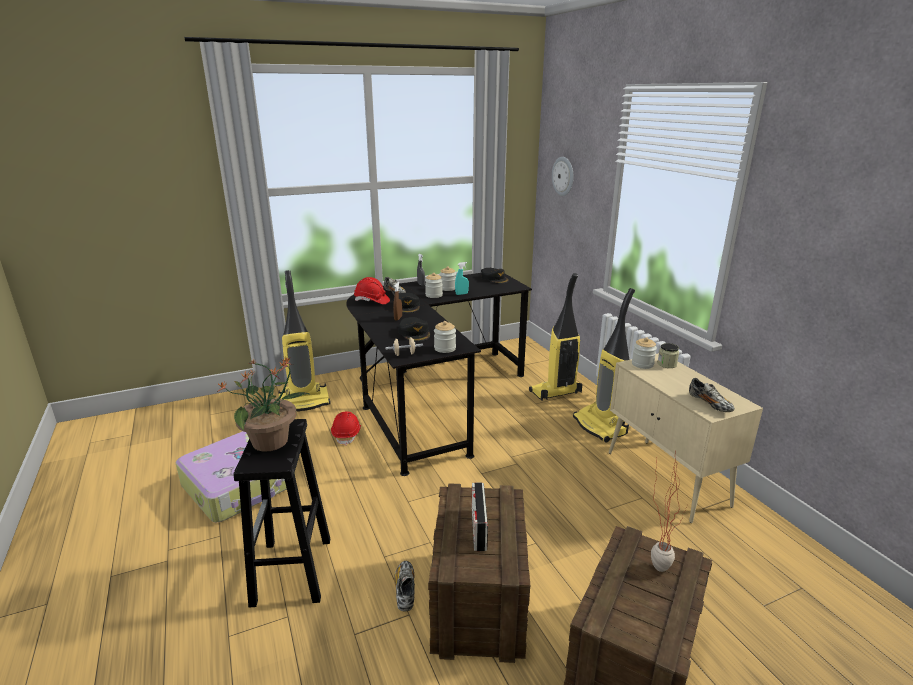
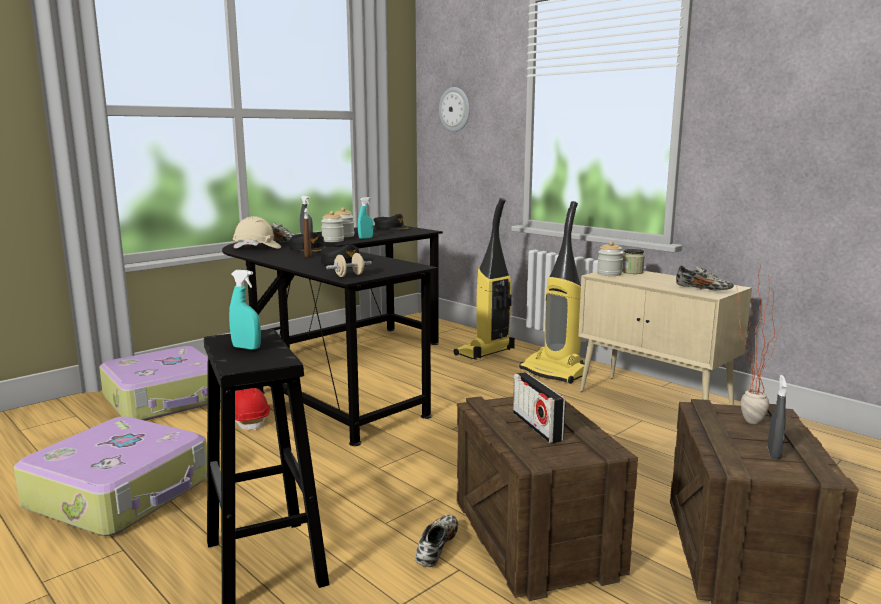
camera: 20 degrees left, 10 degrees down
(271, 441) = (246, 348): potted plant -> turquoise spray bottle
(305, 402) = (166, 399): vacuum cleaner -> suitcase
(371, 301) = (257, 248): red hard hat -> beige hard hat
(405, 590) = (437, 548): shoe -> shoe turned 45 degrees clockwise
(445, 348) = (394, 269): jar -> none
(646, 612) = (774, 453): none -> grey spray bottle

